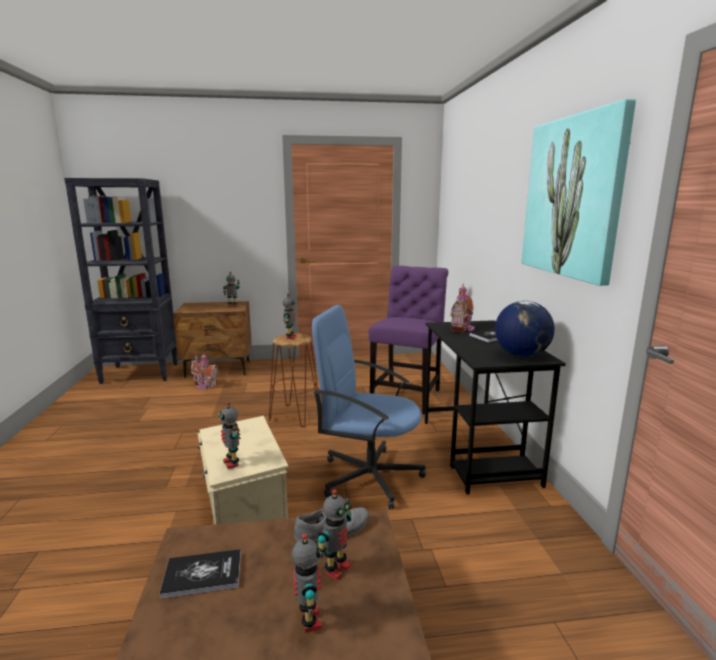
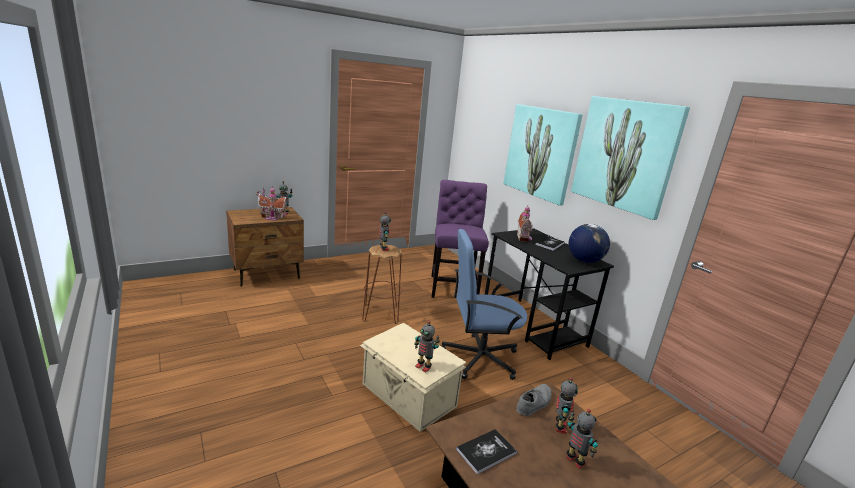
camera: 25 degrees left, 5 degrees up
(141, 373) = (187, 285): black bookcase -> none
(204, 386) = (270, 293): toy house -> toy house (272, 218)
(500, 219) = (541, 152): none -> picture

